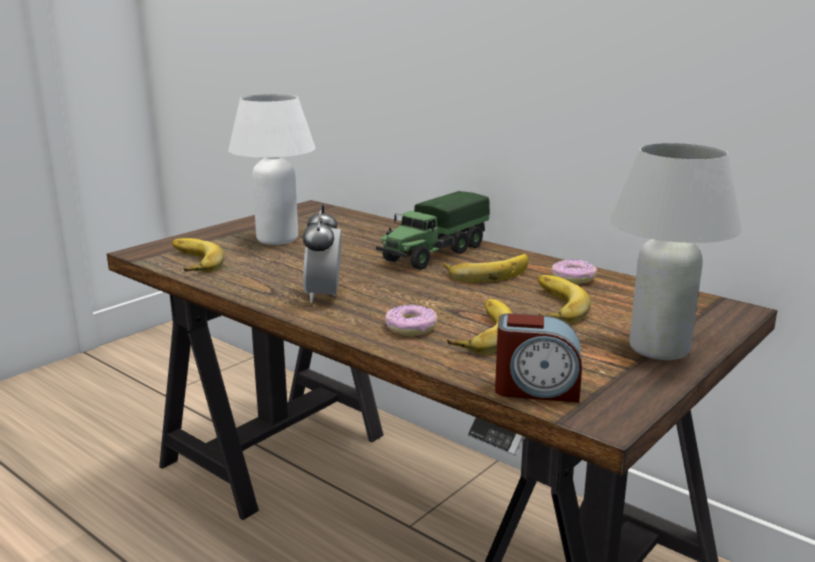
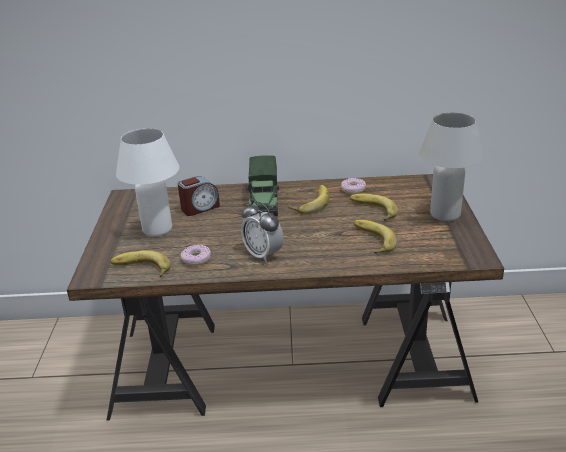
camera: 40 degrees left, 10 degrees up
(411, 328) = (339, 253): donut -> donut (196, 259)
(536, 389) = (438, 257): alarm clock -> alarm clock (200, 208)

